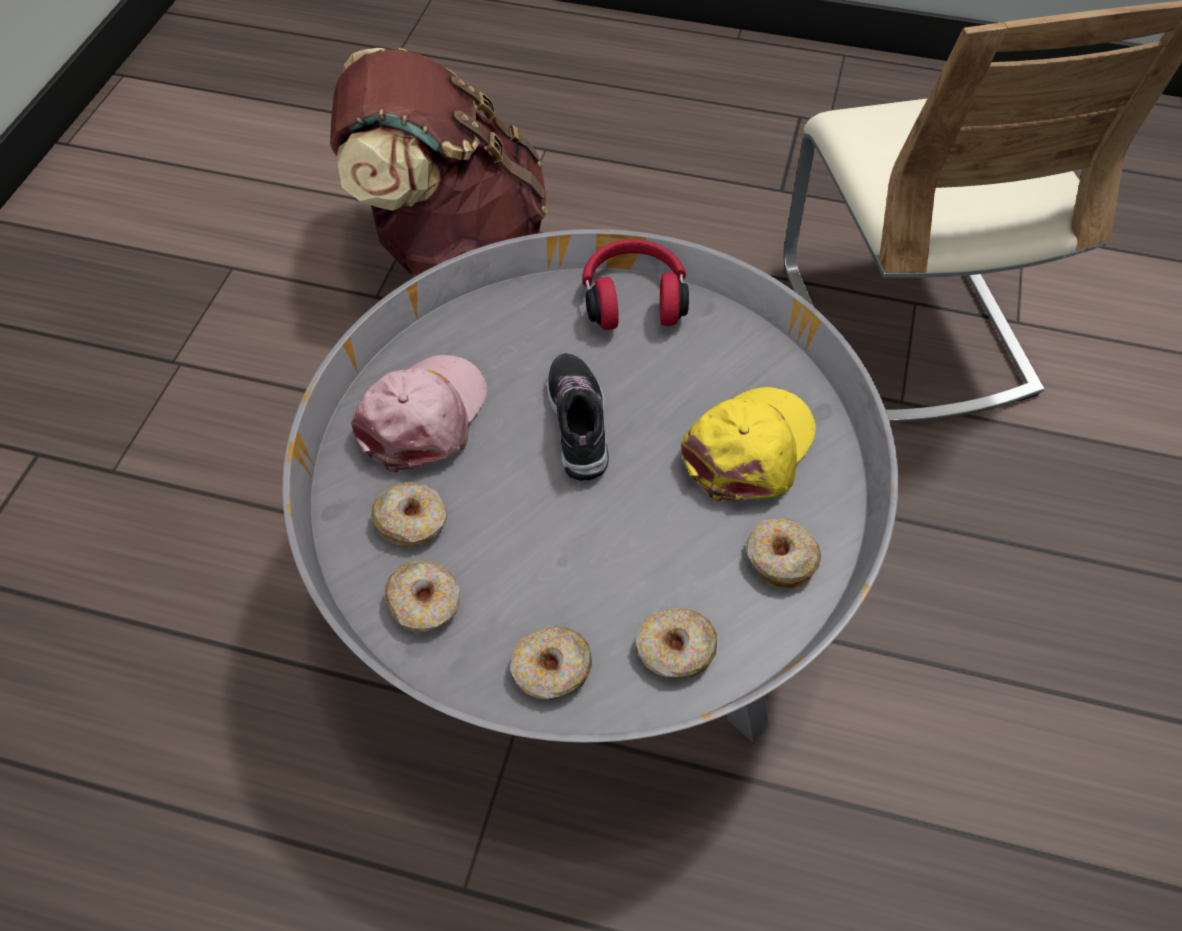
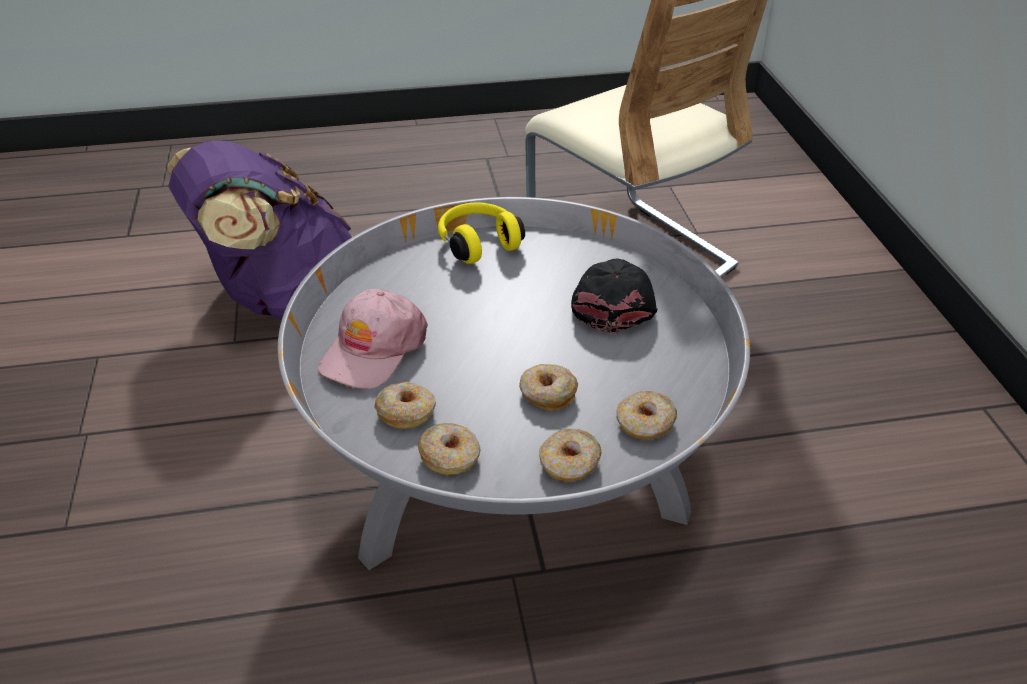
camera: 25 degrees left, 15 degrees down
(424, 417) = (373, 350): pink cap -> pink cap turned 150 degrees counterclockwise
(451, 249) = (278, 296): brown backpack -> purple backpack
(578, 423) = (488, 321): shoe -> none
(633, 298) = (478, 243): red headphones -> yellow headphones
(749, 449) = (614, 301): yellow cap -> black cap
(780, 559) = (676, 352): donut -> donut (547, 394)

